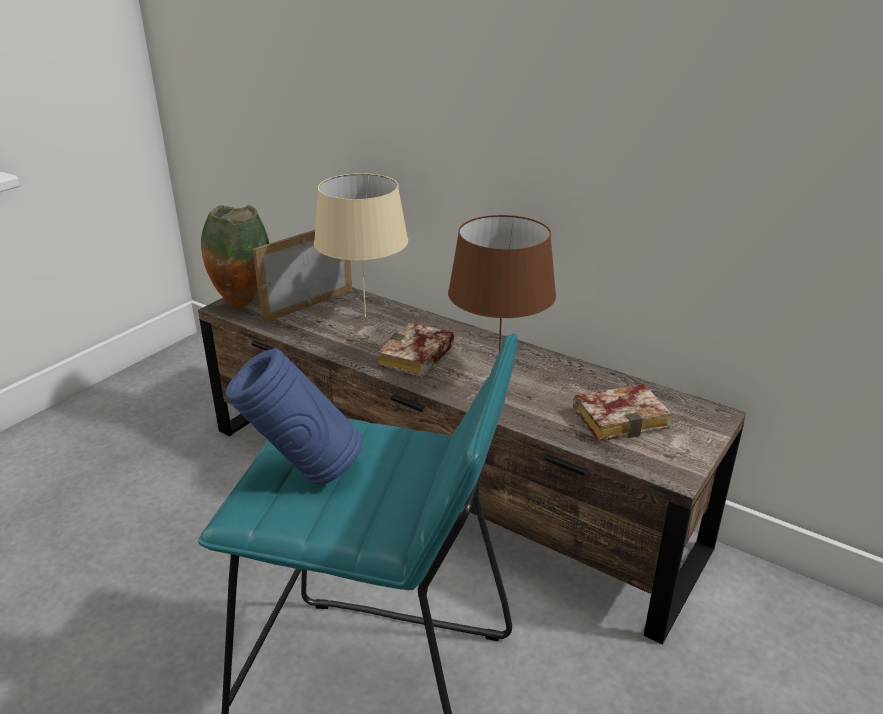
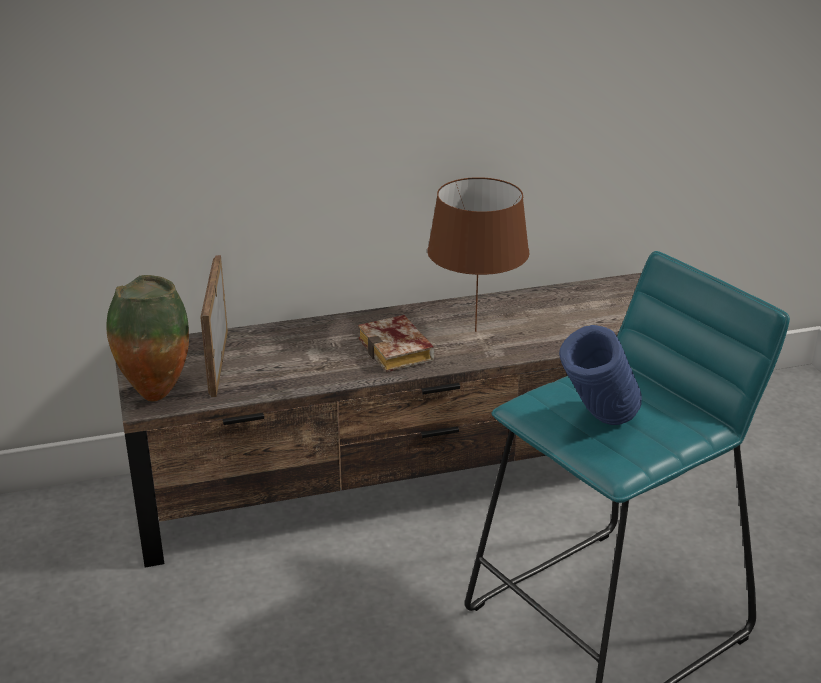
camera: 50 degrees left, 0 degrees up
(364, 317) = (290, 346): beige table lamp -> none
(622, 418) = (592, 314): book -> none

